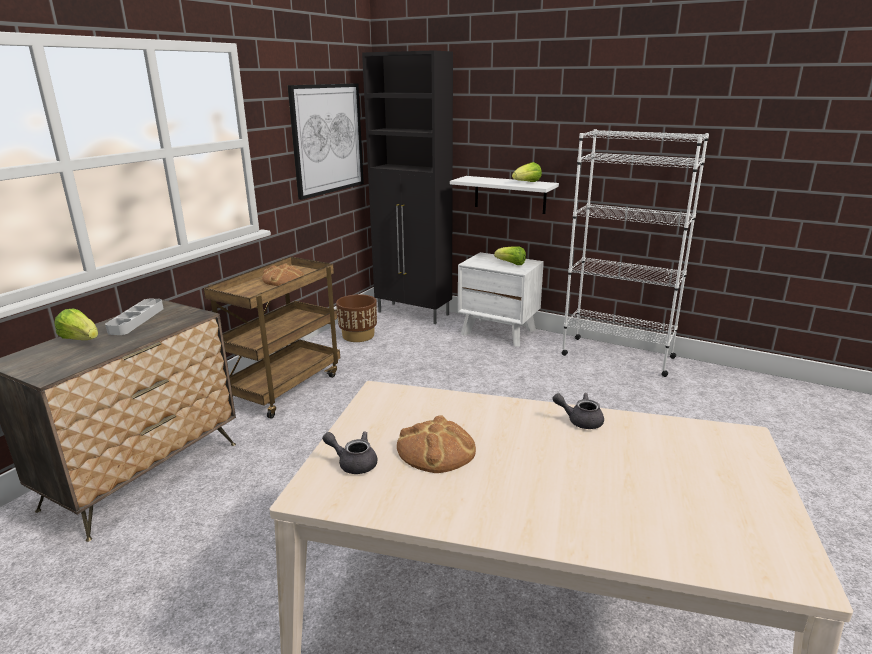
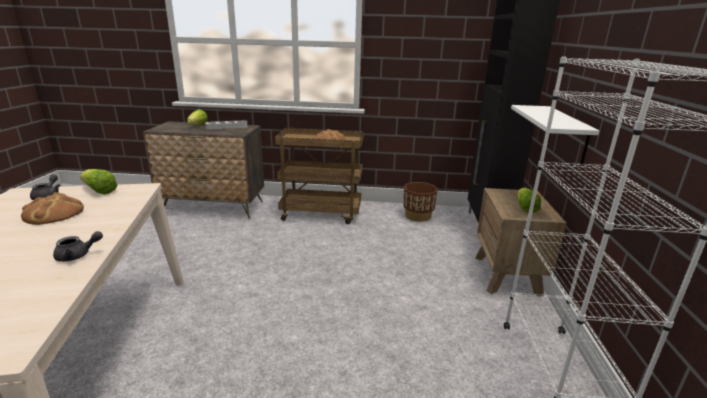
camera: 65 degrees right, 0 degrees up
(327, 139) = (450, 53): picture -> none
(499, 332) = (507, 275): white nightstand -> brown nightstand
(527, 182) = (563, 121): lettuce -> lettuce (99, 191)
(580, 420) = (78, 255): grey teapot -> grey teapot turned 75 degrees clockwise

